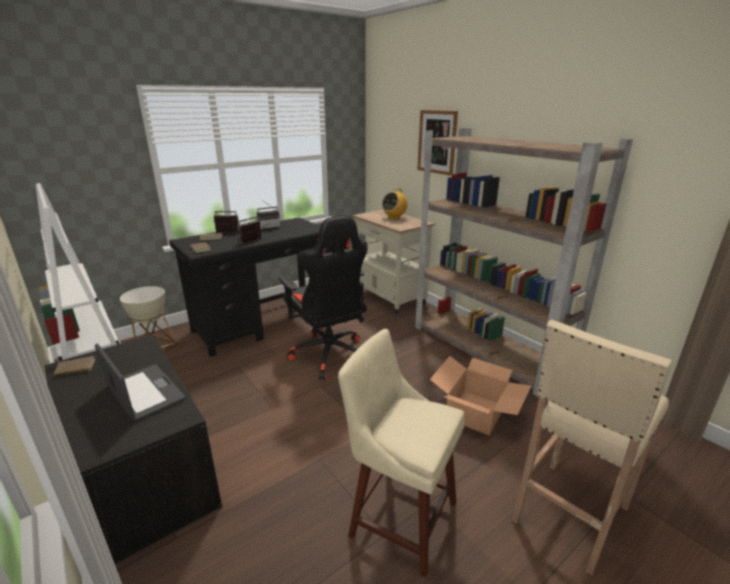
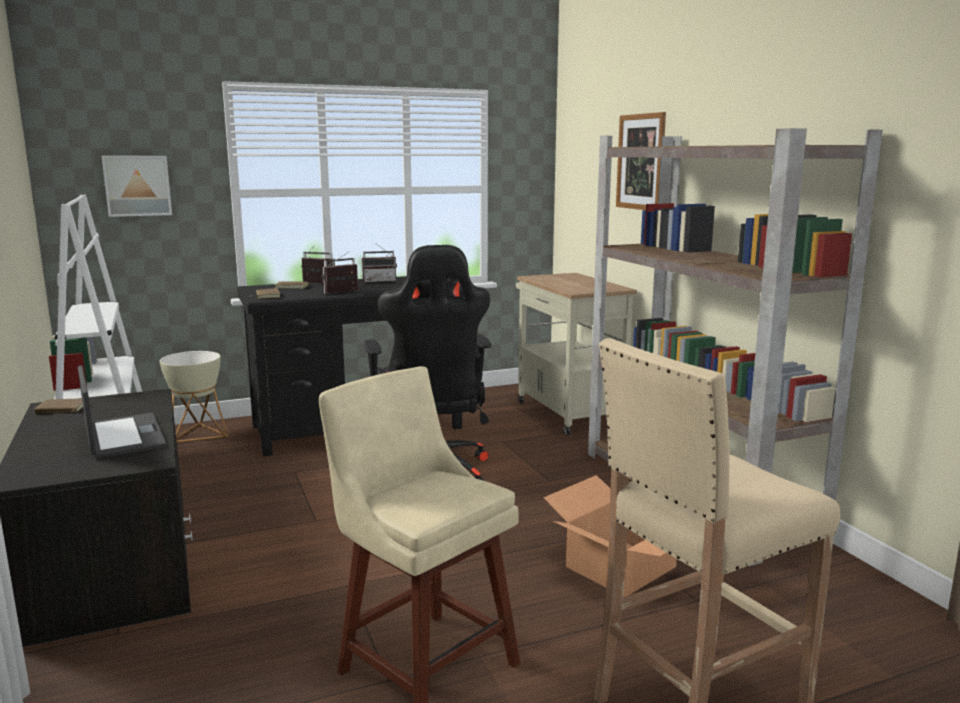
camera: 15 degrees right, 10 degrees down
(79, 170) = (137, 185): none -> picture
(394, 217) = (578, 281): radio -> none

